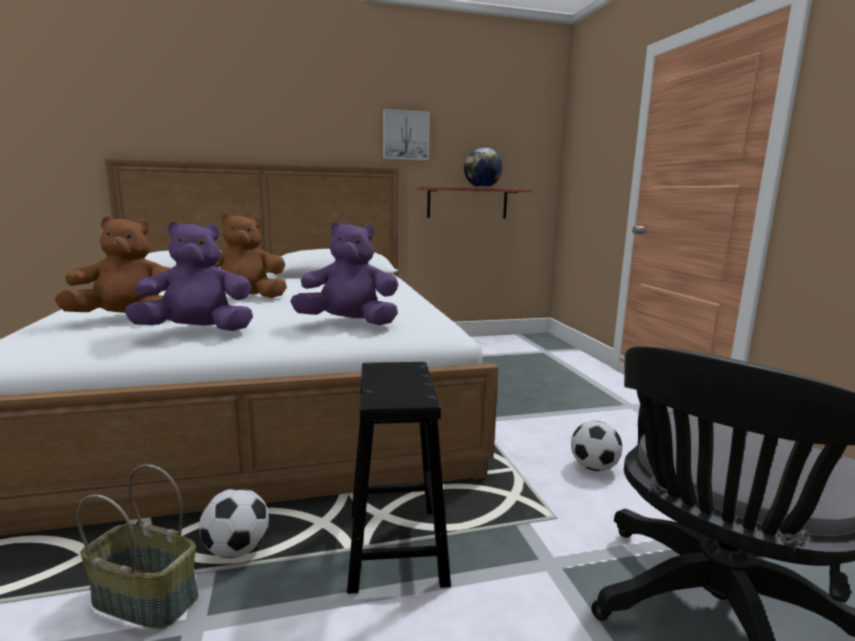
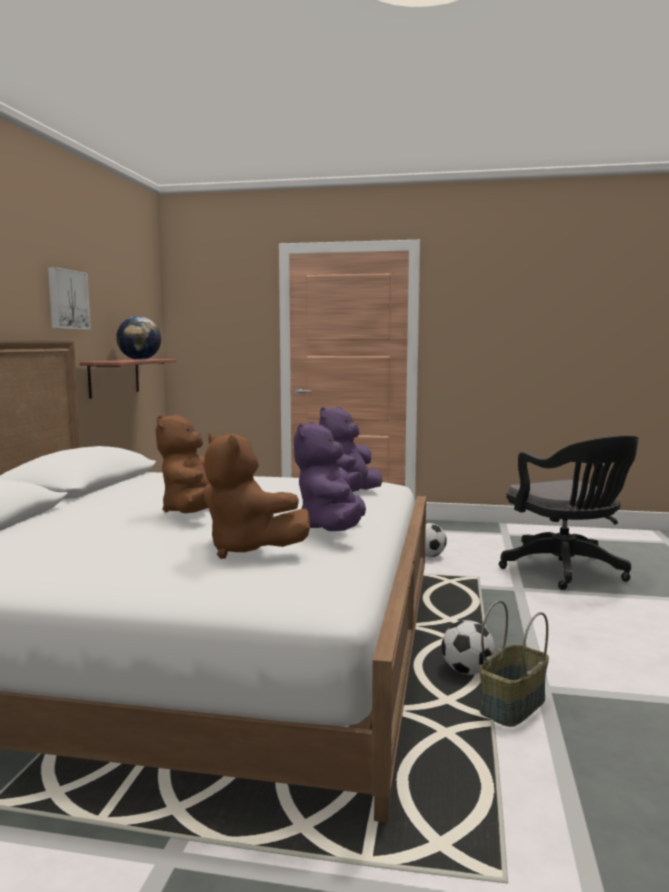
camera: 65 degrees left, 5 degrees down
(128, 319) = (247, 549): brown plush toy -> brown plush toy turned 60 degrees counterclockwise
(397, 548) = (488, 621): black stool -> none

